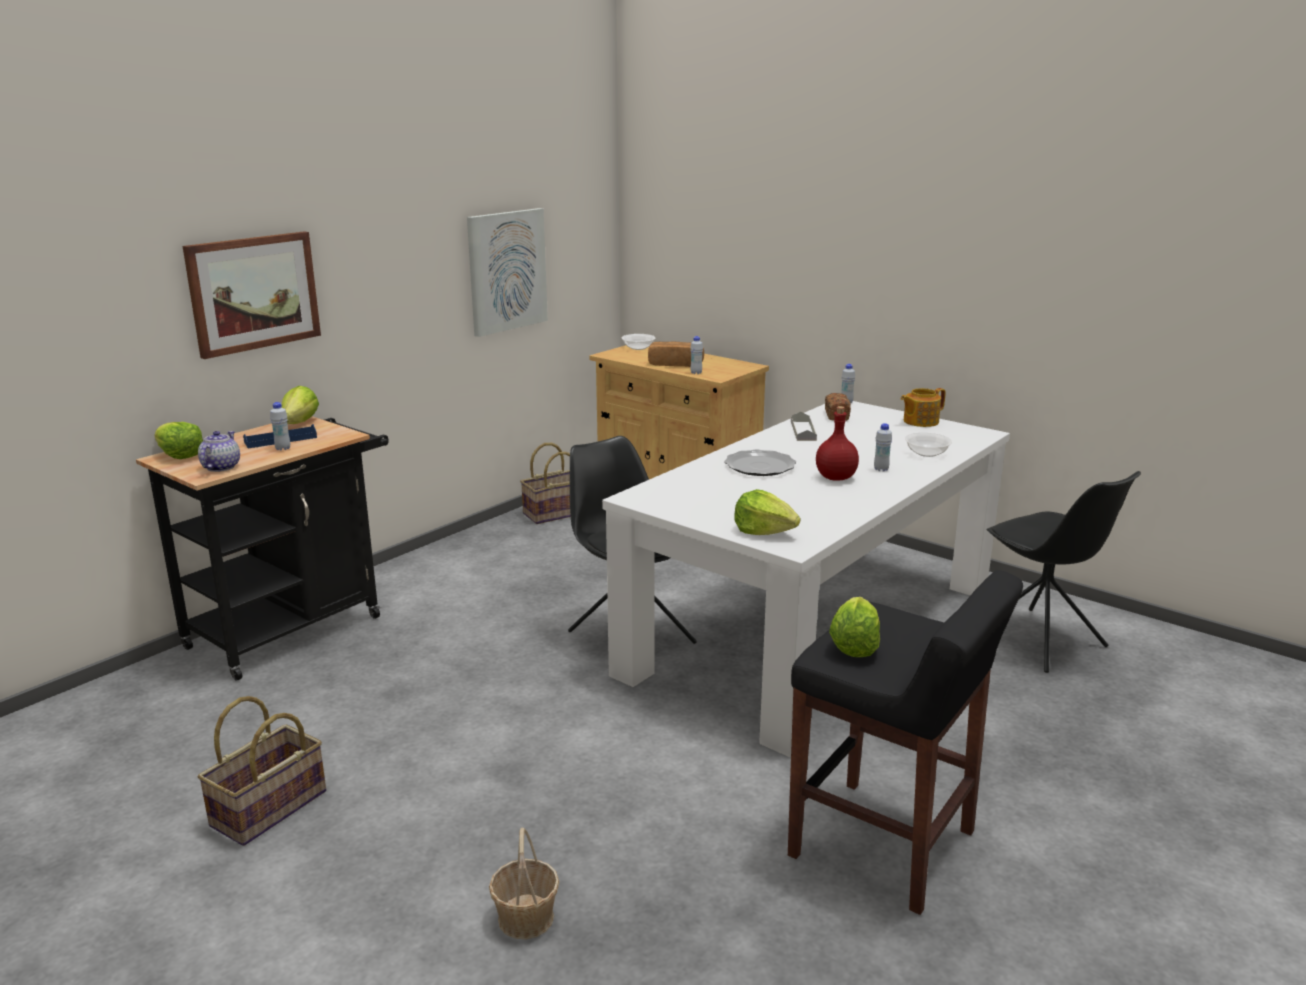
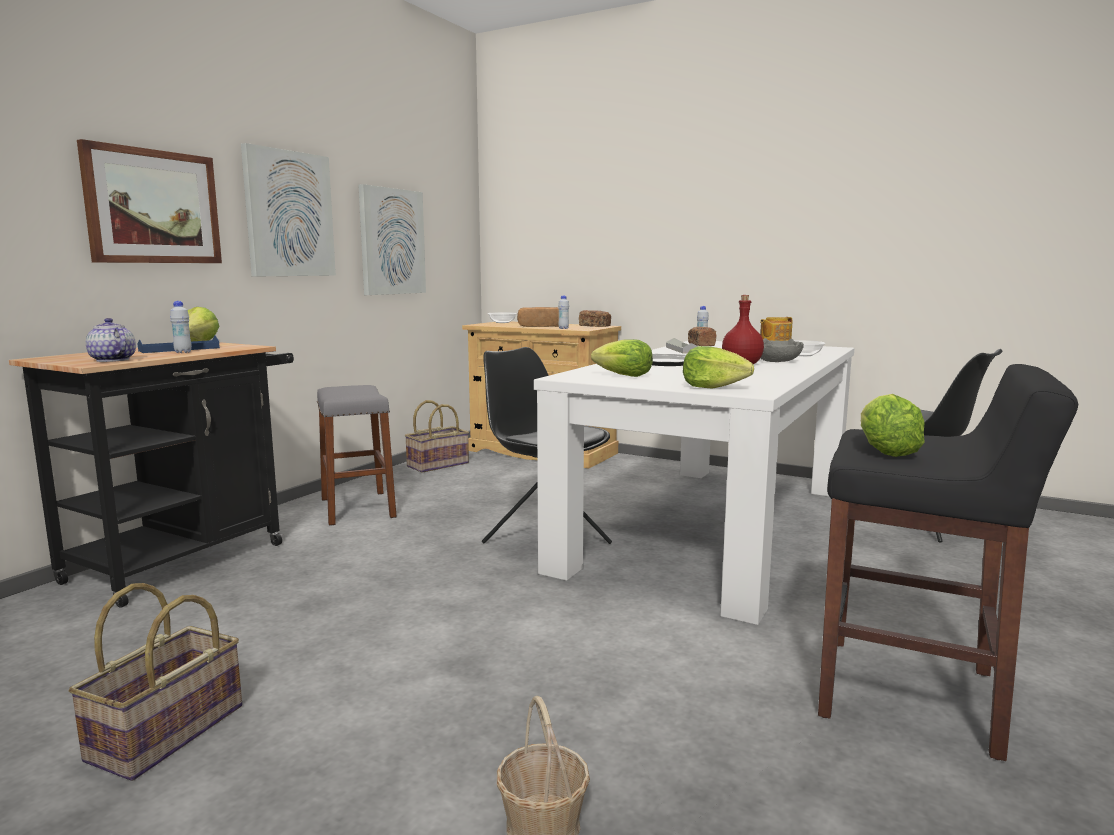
camera: 10 degrees left, 10 degrees down
(179, 455) = (62, 357): lettuce -> lettuce (624, 376)
(221, 467) = (112, 360): teapot -> teapot turned 45 degrees counterclockwise
(389, 268) = (289, 214): none -> picture
(459, 573) = (357, 508): none -> grey stool
(737, 365) = (595, 326): none -> bread
(881, 469) = (775, 361): white bottle -> grey bowl

